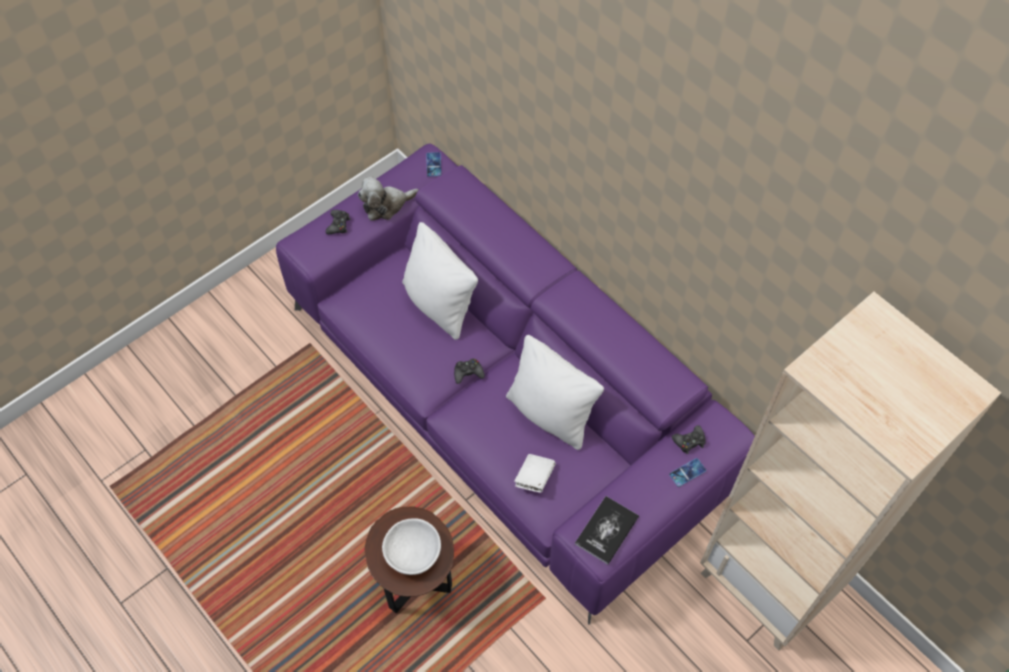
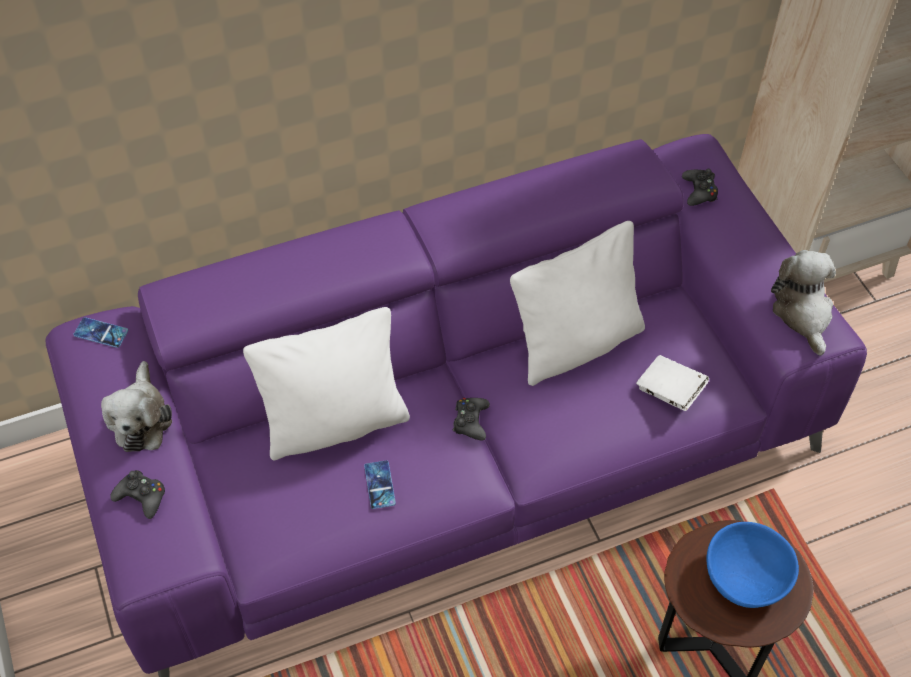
camera: 70 degrees left, 5 degrees down
(412, 553) = (745, 578): white bowl -> blue bowl
(606, 530) = (803, 313): book -> plush toy
(687, 472) = (742, 207): phone -> phone (379, 485)

